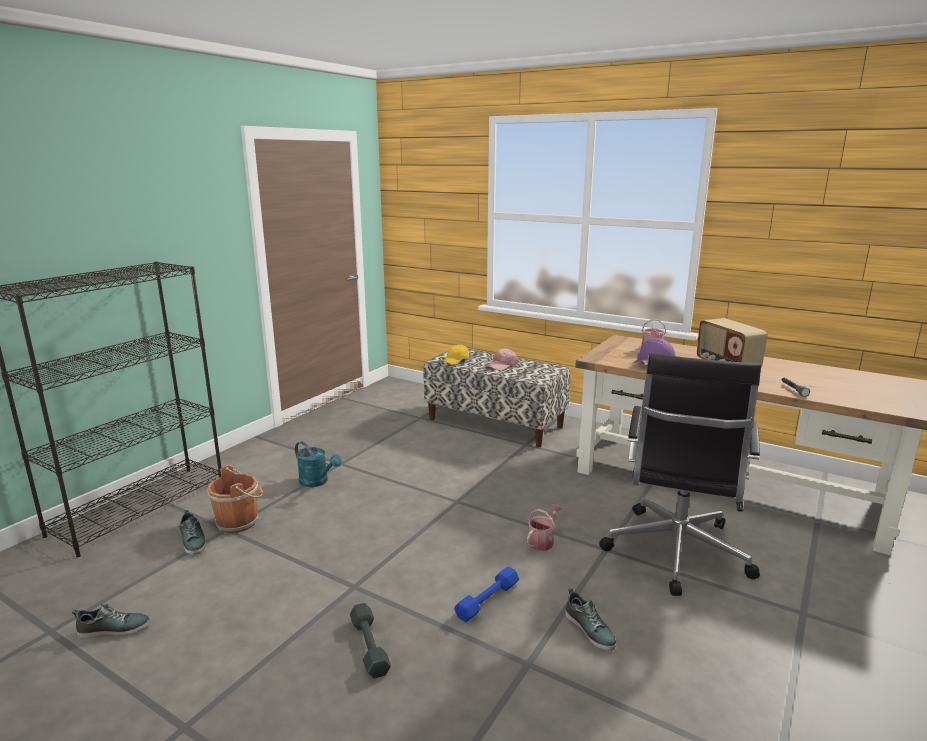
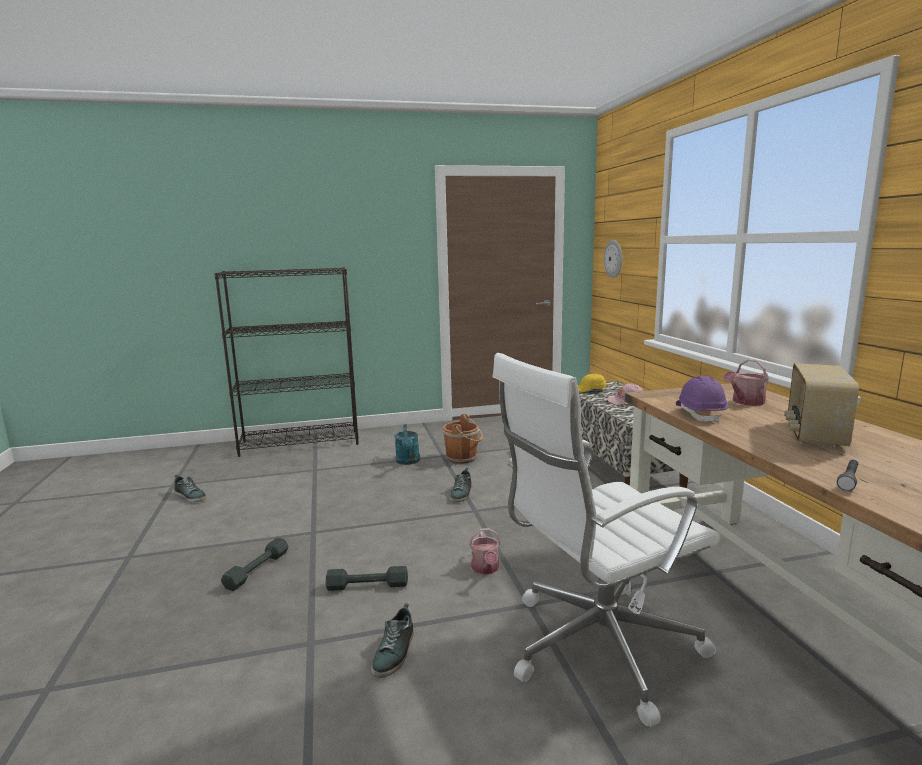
camera: 45 degrees right, 5 degrees down
(193, 541) = (290, 469): shoe -> shoe (461, 494)
(239, 521) = (328, 468): brown bucket -> brown bucket (463, 458)
(419, 229) = (614, 259): none -> wall clock
(487, 600) = (367, 585): blue dumbbell -> grey dumbbell
(542, 541) = (486, 569): watering can -> watering can turned 90 degrees clockwise
(675, 553) = (596, 647): black office chair -> white office chair

